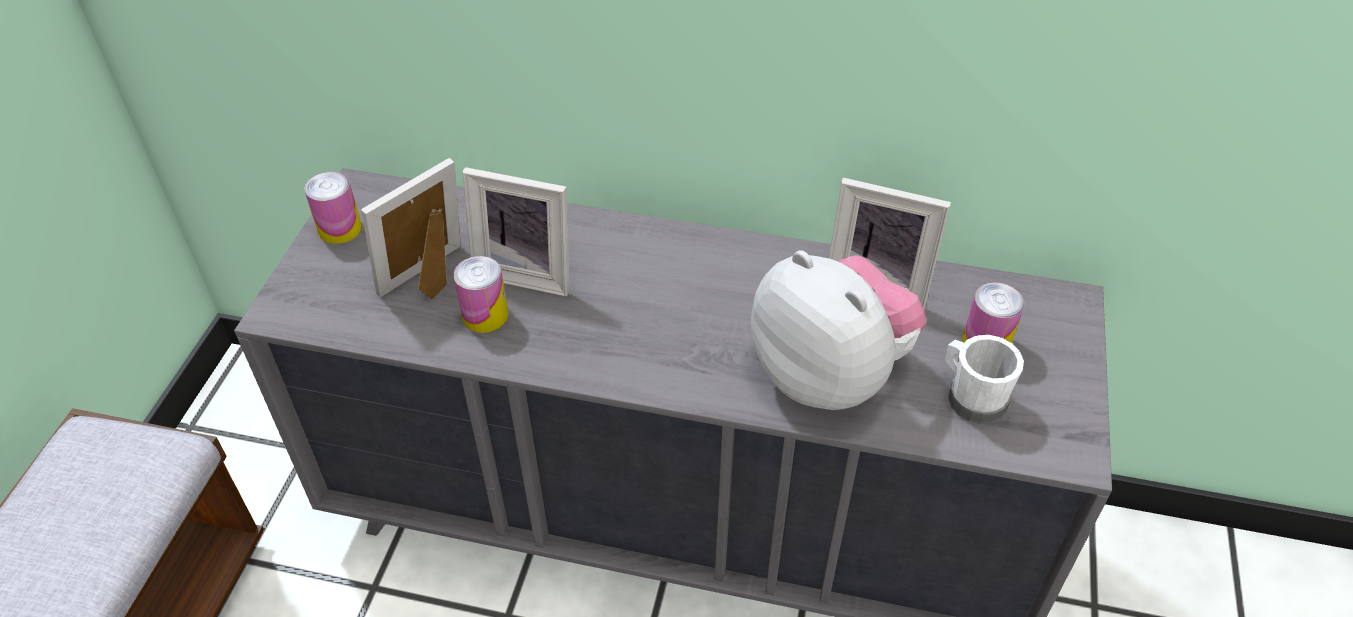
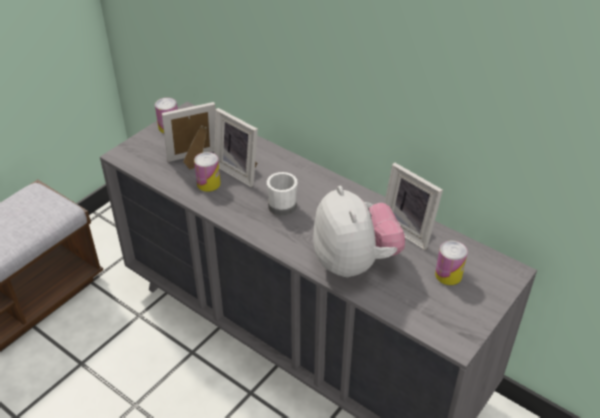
camera: 25 degrees right, 5 degrees down
(971, 396) = (421, 297): white mug -> white mug (281, 204)

